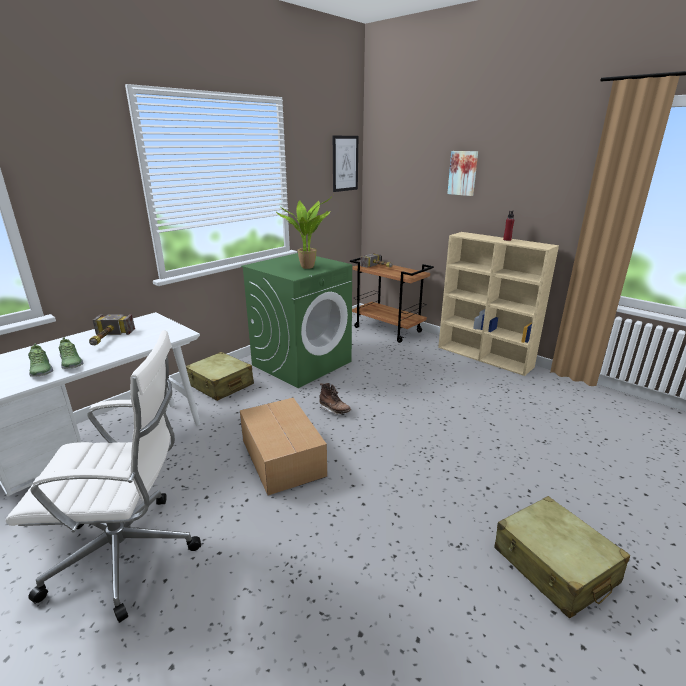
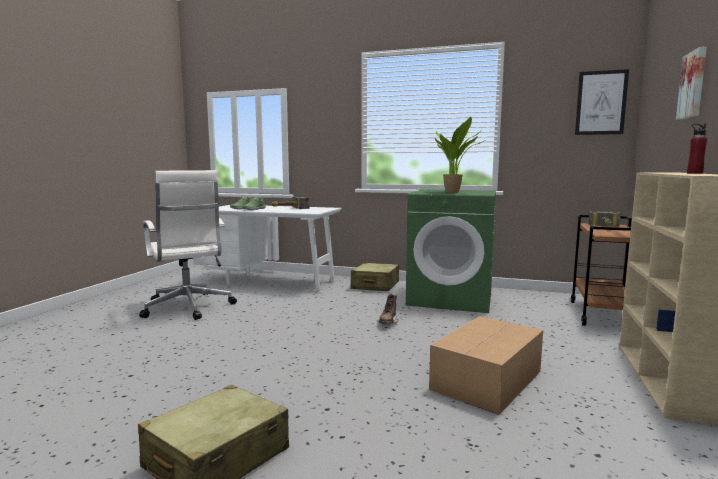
camera: 65 degrees right, 15 degrees down
(283, 456) = (303, 320): cardboard box -> cardboard box (488, 379)

